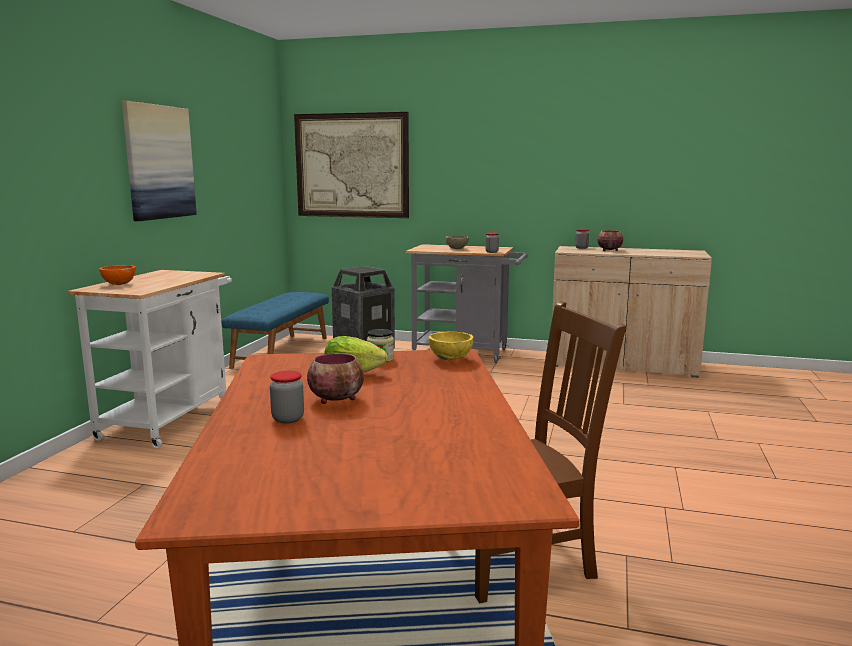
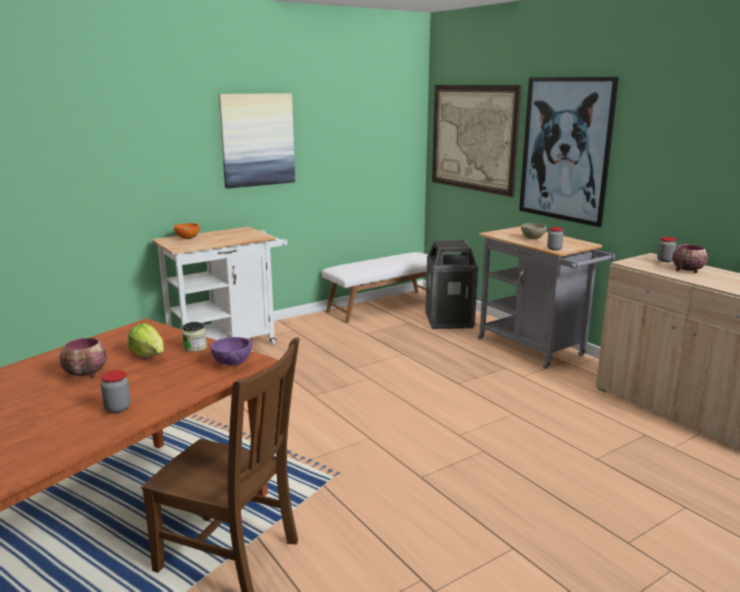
camera: 40 degrees right, 5 degrees up
(281, 352) = (383, 306): blue bench -> white bench
(288, 419) = (32, 379): jar -> jar (118, 408)
(451, 359) = (233, 364): yellow bowl -> purple bowl
(464, 168) = (565, 149): none -> picture

